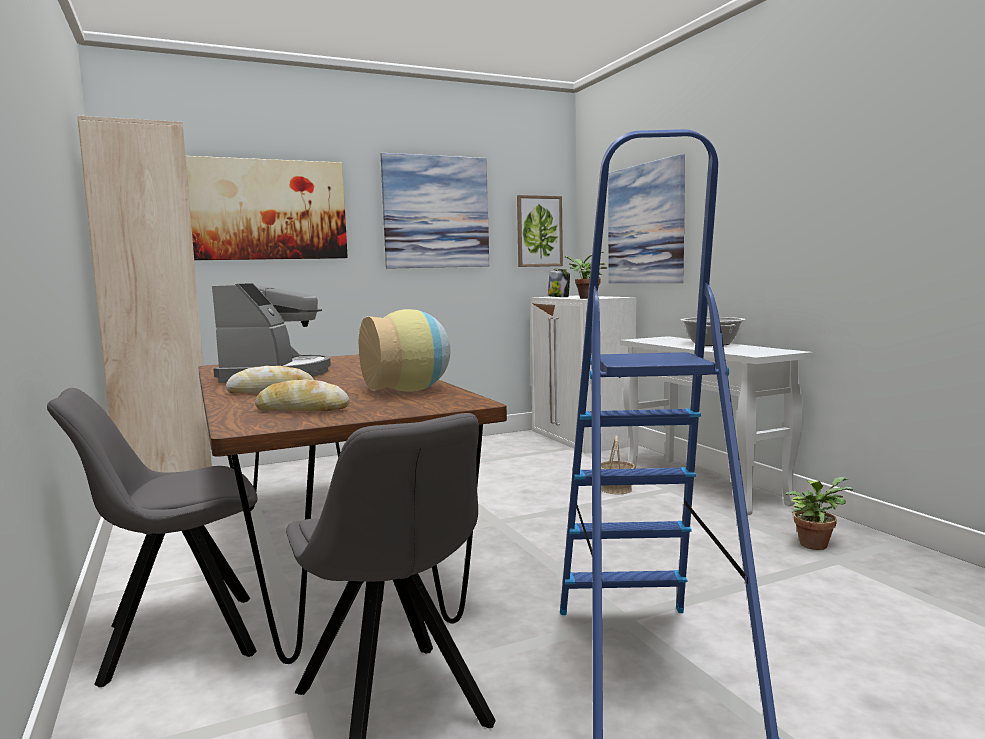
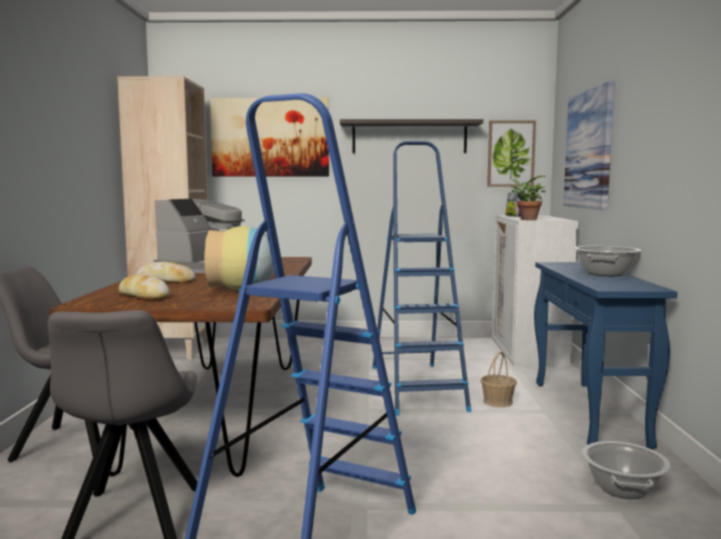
camera: 25 degrees right, 0 degrees up
(436, 212) = (409, 137): picture -> shelf
(522, 489) = (417, 387): none -> blue step ladder
(704, 484) = (589, 413): white console table -> blue console table
(815, 544) = (623, 488): potted plant -> cooking pot

